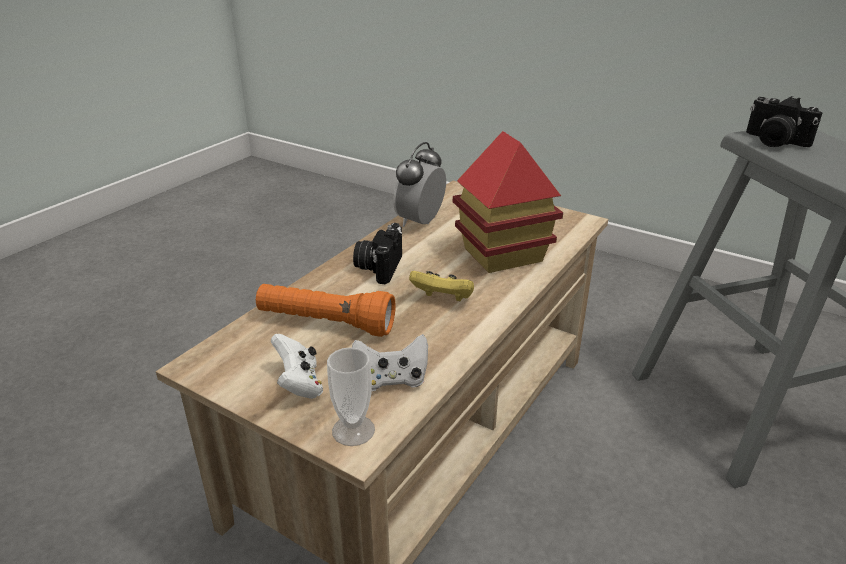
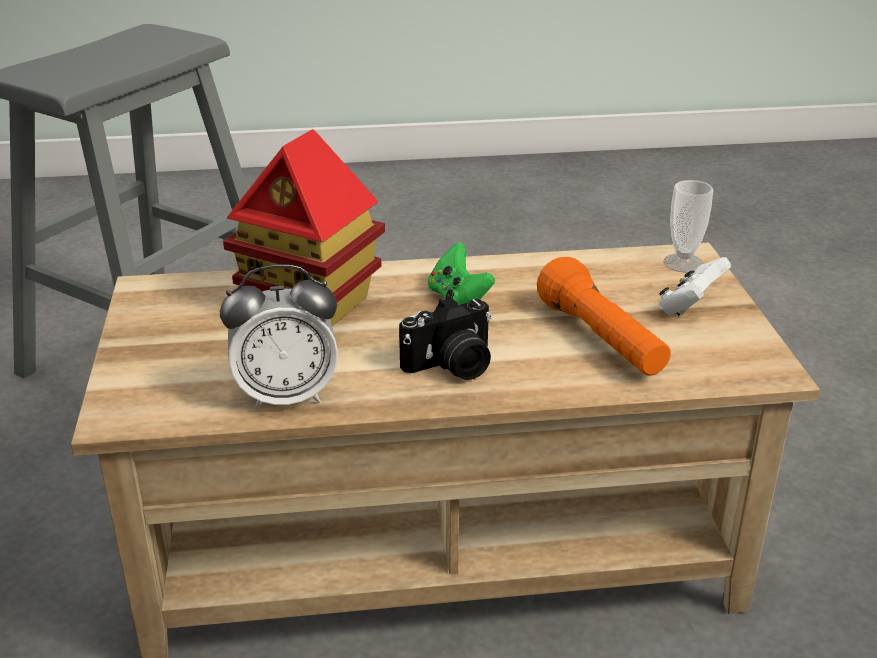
camera: 130 degrees left, 0 degrees up
(391, 380) = (610, 273): white game controller -> none
(443, 299) = (458, 300): yellow game controller -> green game controller
(773, 142) = (79, 76): camera -> none

